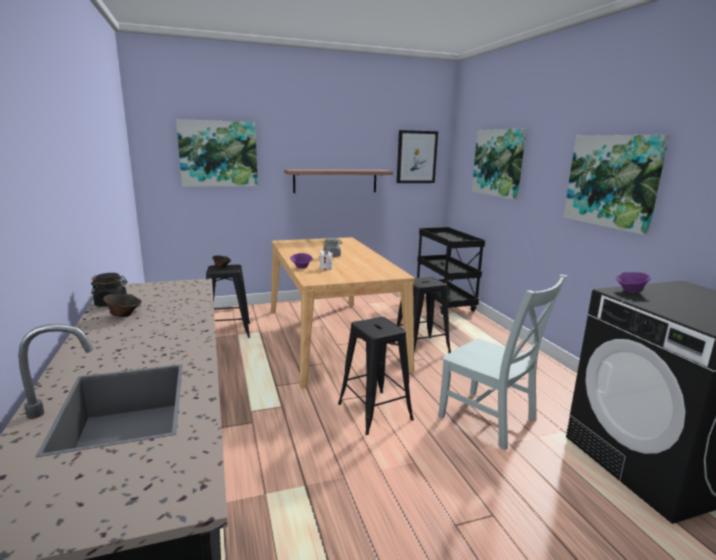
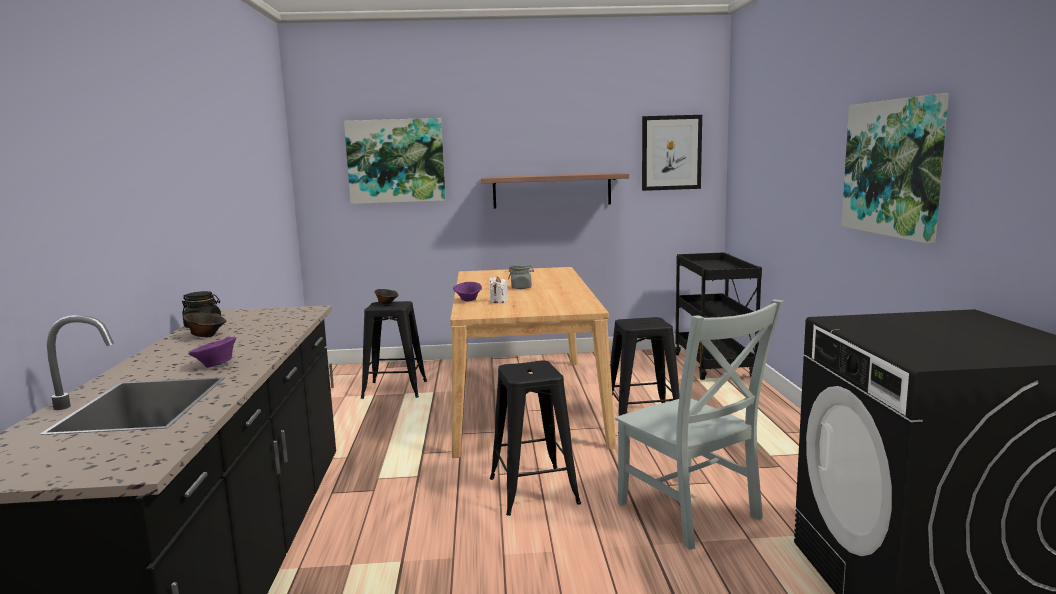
camera: 15 degrees right, 5 degrees down
(498, 163) = (774, 153): picture -> none
(630, 291) = (861, 320): purple bowl -> purple bowl (215, 365)

